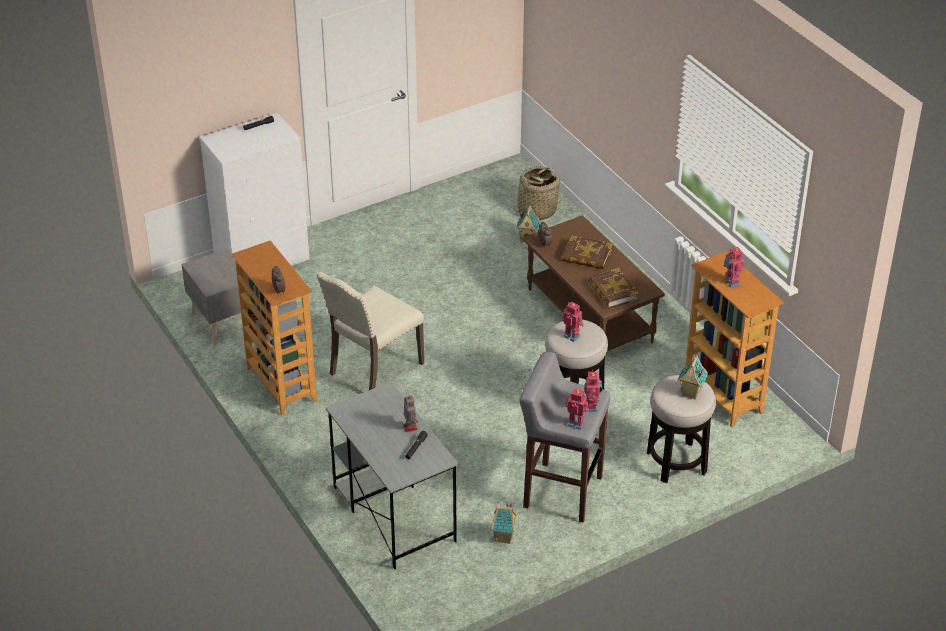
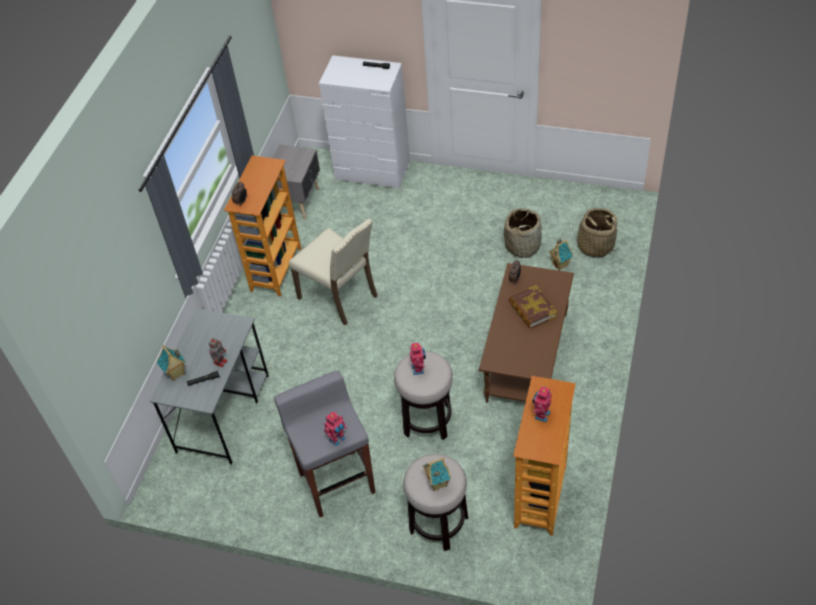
camera: 50 degrees right, 10 degrees up
(373, 368) = (340, 296): beige chair -> beige chair turned 135 degrees counterclockwise
(478, 242) = (523, 245): none -> basket
(504, 538) = (260, 486): toy house -> toy house (176, 374)
(576, 423) = (311, 444): toy robot -> none
(612, 292) = (512, 352): book -> none

